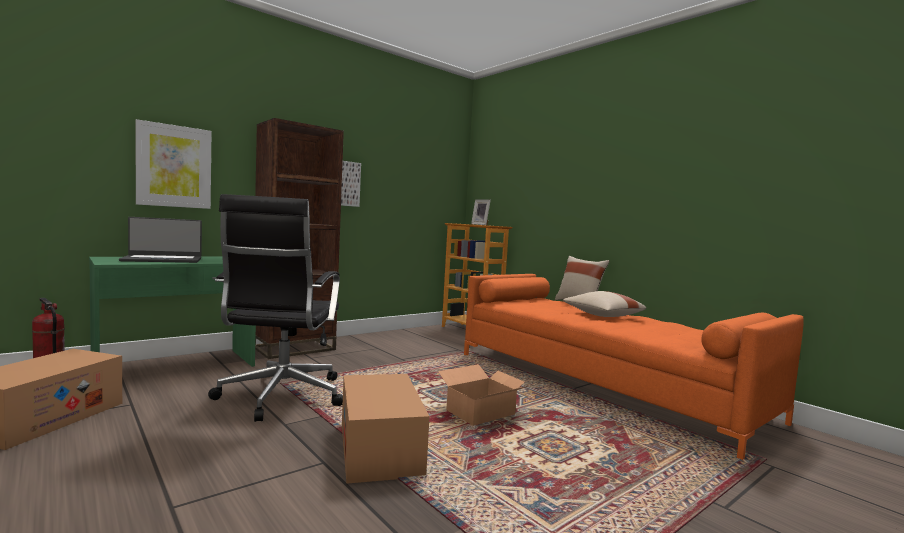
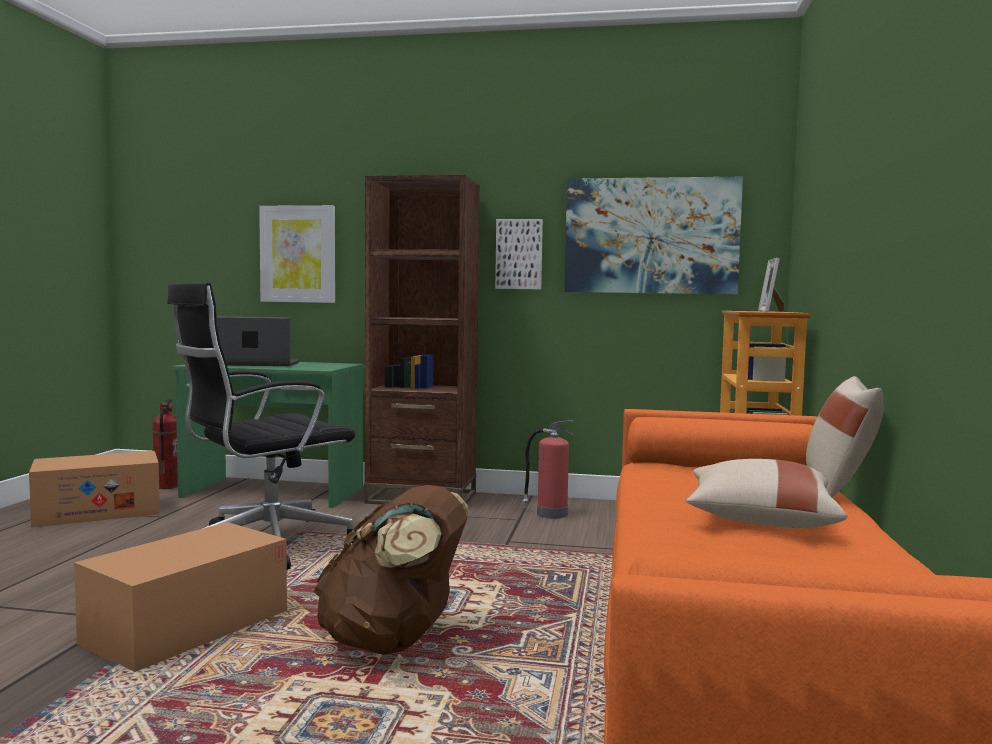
camera: 50 degrees right, 0 degrees up
(162, 260) = (256, 364): laptop -> laptop turned 150 degrees clockwise
(383, 342) = (550, 514): none -> fire extinguisher
(412, 180) = (651, 236): none -> picture
(481, 413) = (394, 641): cardboard box -> brown backpack

